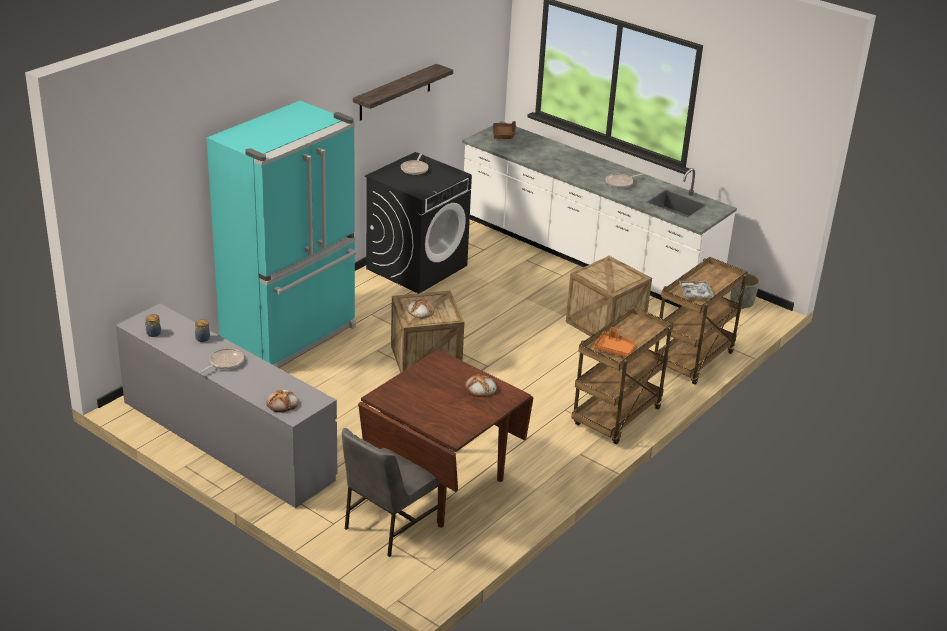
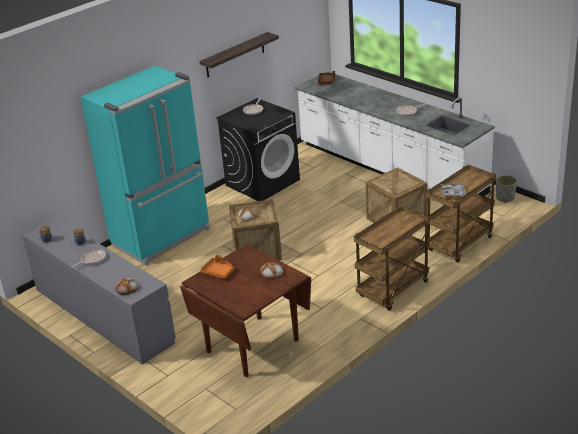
camera: 10 degrees right, 0 degrees up
(390, 525) = (208, 376): grey chair -> none
(614, 349) = (381, 238): orange tray -> orange tray (218, 272)

